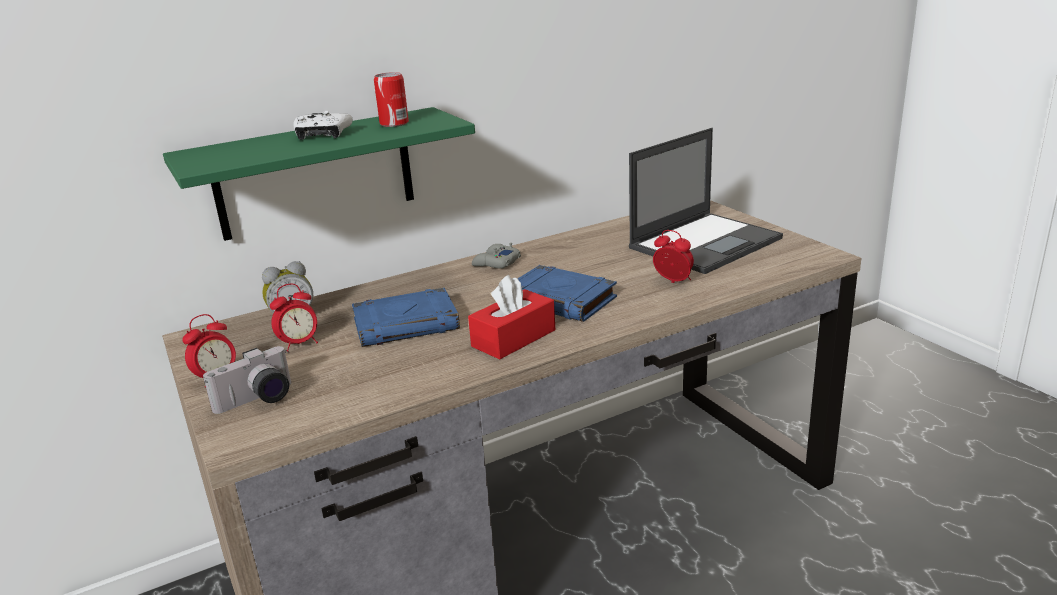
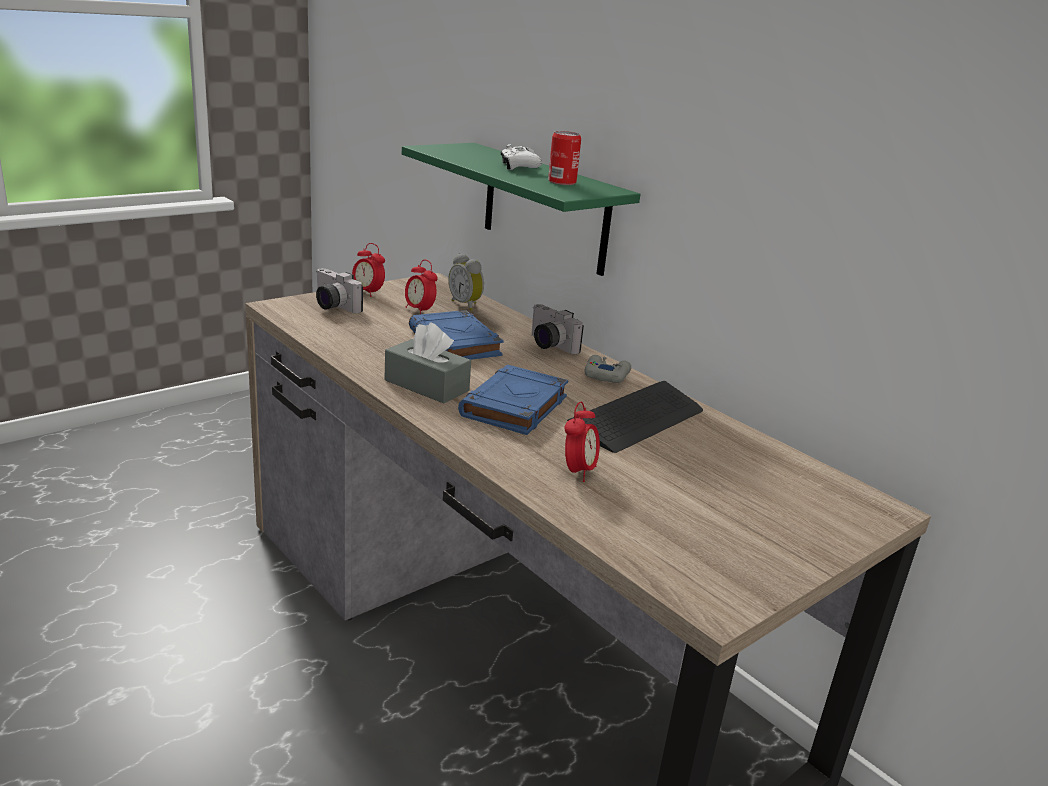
camera: 75 degrees right, 0 degrees up
(421, 282) = (548, 345): none -> camera
(513, 338) = (426, 385): red tissue box -> grey tissue box
(582, 257) = (637, 419): none -> keyboard
(706, 242) = (723, 504): laptop -> none

